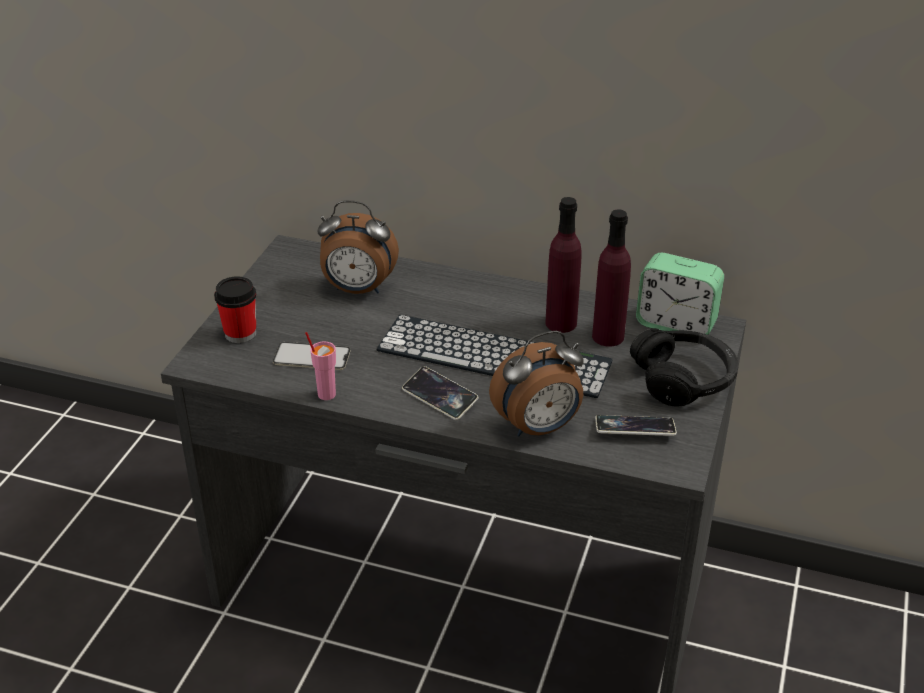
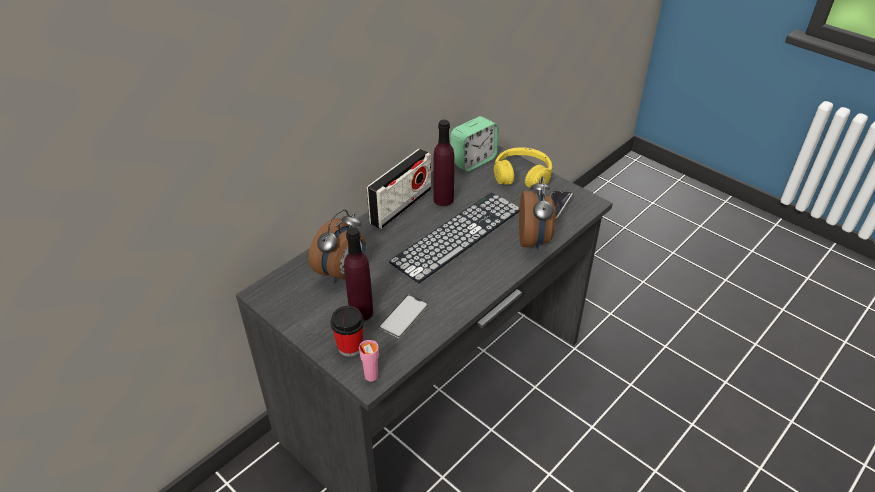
camera: 65 degrees left, 5 degrees up
(326, 394) = (449, 320): pink cup -> pink cup (370, 376)
(439, 397) = (483, 270): phone -> none
(517, 293) = (401, 206): none -> radio
(608, 336) = (468, 187): purple bottle -> purple bottle (361, 312)
(684, 379) = (522, 176): black headphones -> yellow headphones

